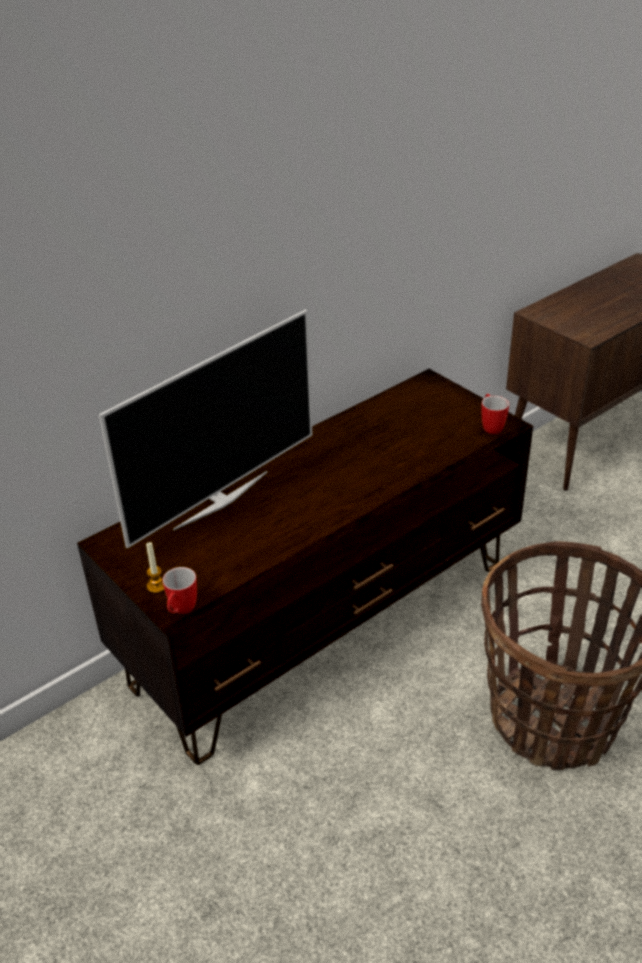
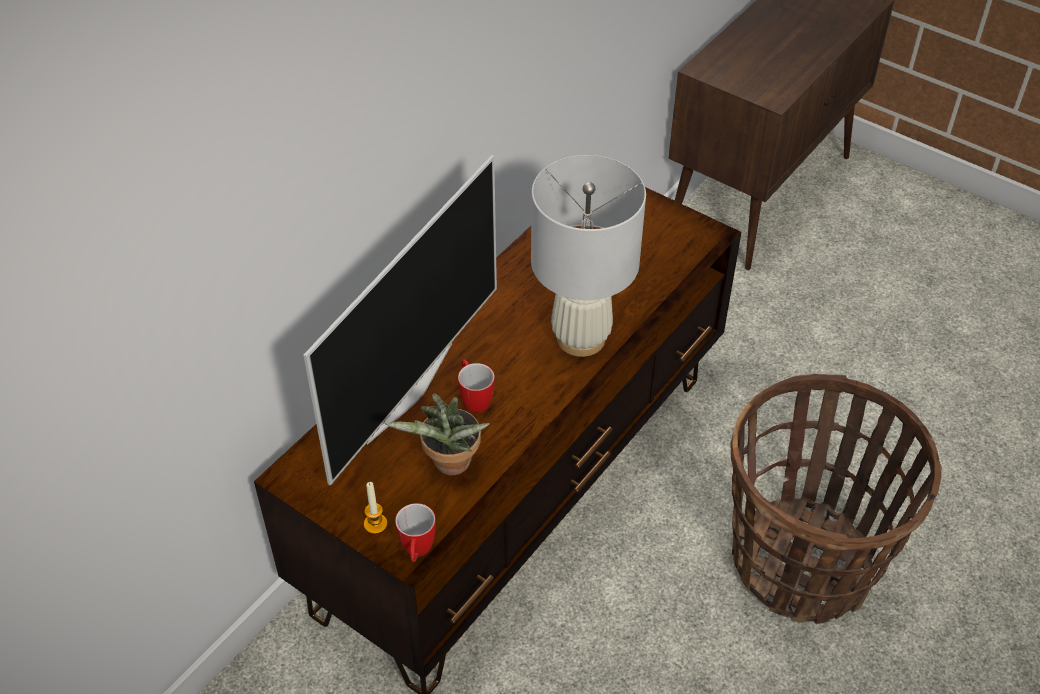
camera: 15 degrees left, 10 degrees up
(231, 554) = (449, 466): none -> potted plant
(372, 481) = (581, 338): none -> white table lamp
(490, 426) = (693, 239): mug -> mug (474, 399)

